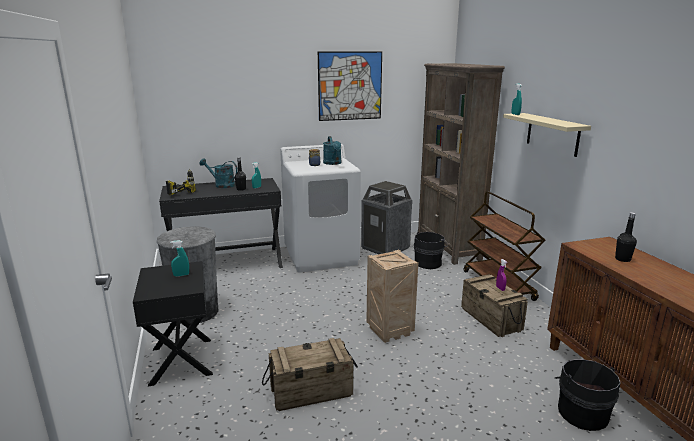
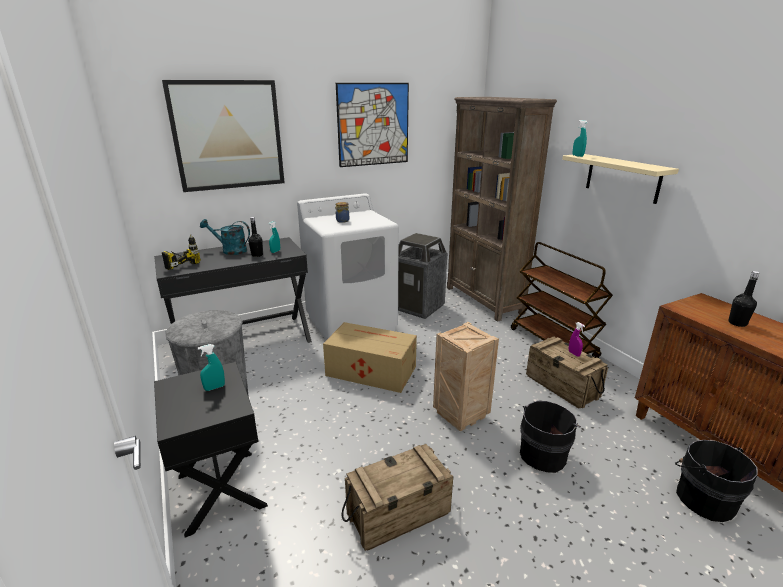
camera: 10 degrees left, 5 degrees up
(227, 92) = (228, 135): none -> picture
(324, 292) = (370, 370): none -> cardboard box
(333, 163) = (363, 218): turquoise watering can -> none
(429, 263) = (471, 321): black bucket -> black bucket (544, 453)

